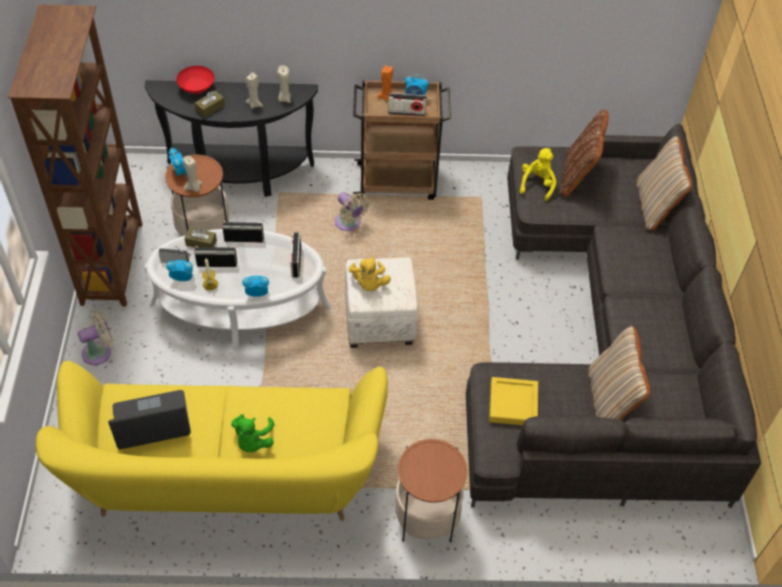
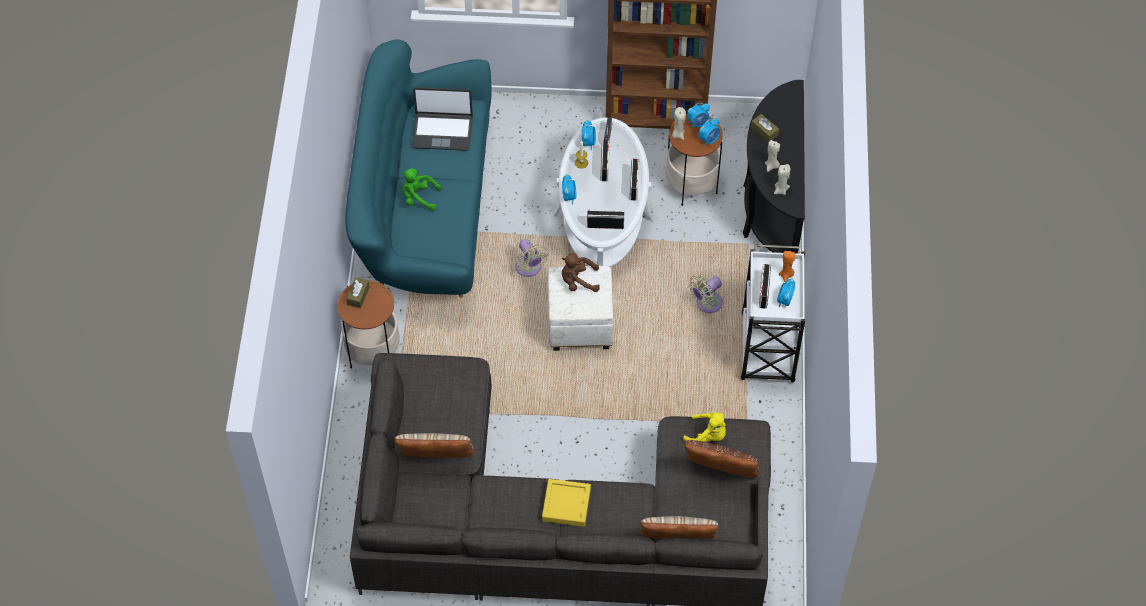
camera: 95 degrees right, 5 degrees up
(100, 352) = (556, 118): beige fan -> beige fan (529, 269)
(152, 422) = (442, 131): laptop -> laptop turned 105 degrees clockwise
(196, 88) = (792, 119): red bowl -> none
(201, 243) = (629, 154): brown tissue box -> brown tissue box (358, 295)
(202, 164) = (709, 139): none -> alarm clock
(227, 478) = (424, 212): yellow sofa -> turquoise sofa
(369, 284) = (578, 281): yellow plush toy -> brown plush toy
(398, 181) = (767, 349): brown cart -> white cart
(513, 404) = (438, 383): yellow tray -> yellow tray (566, 505)

